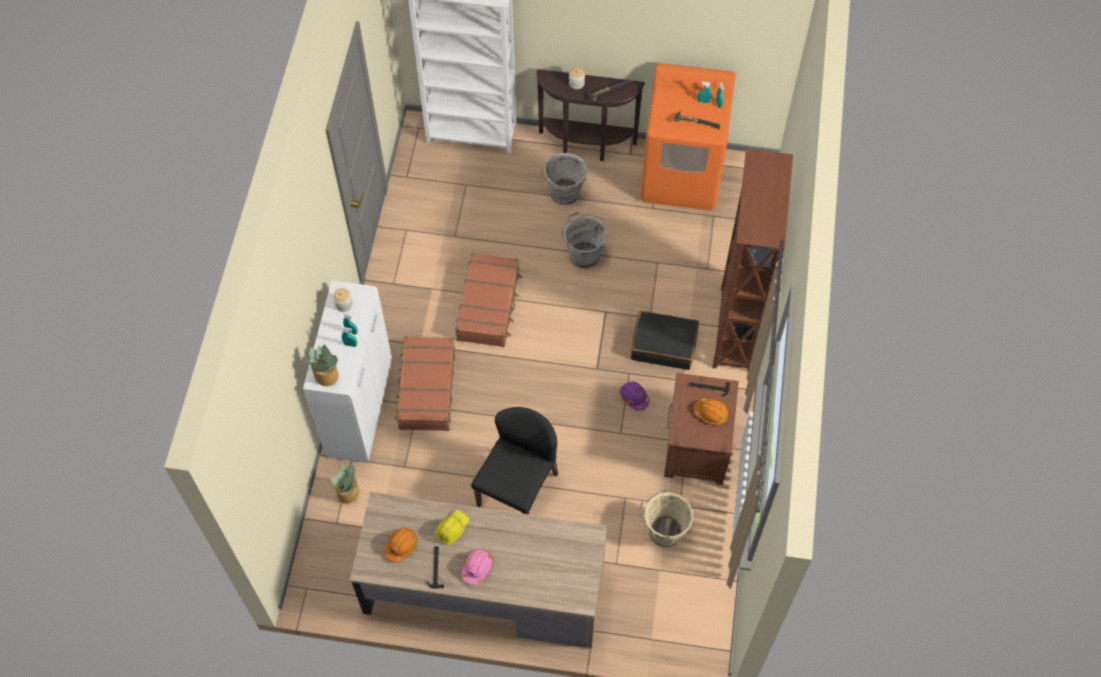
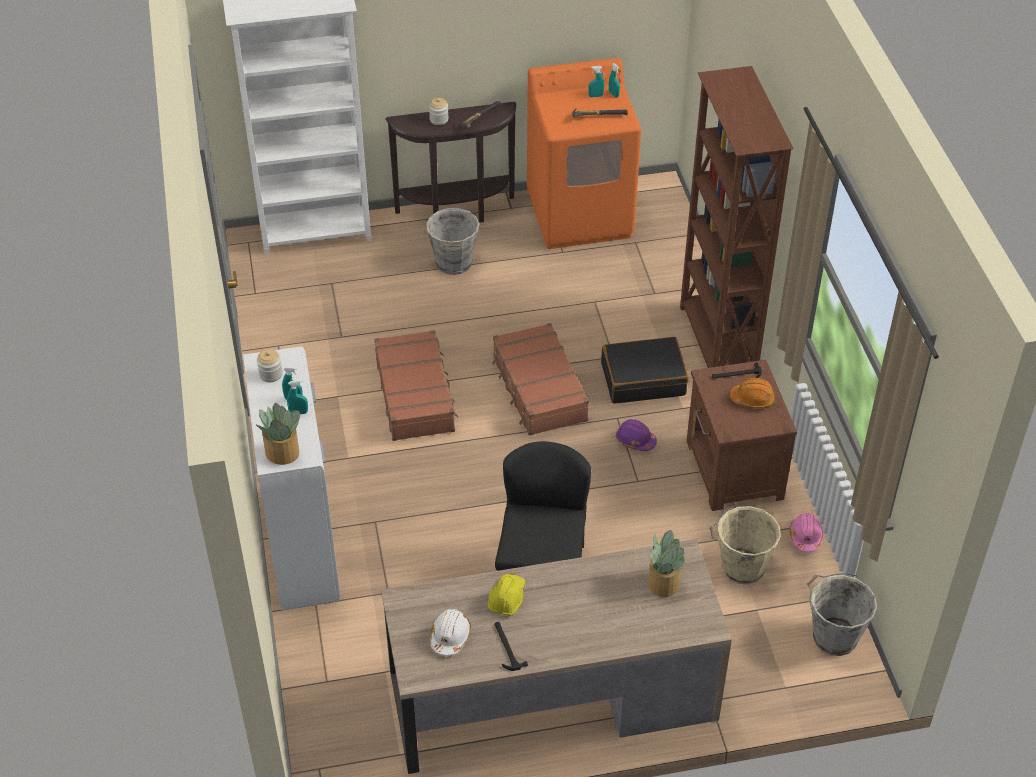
camera: 20 degrees left, 15 degrees down
(349, 492) = (328, 642): potted plant -> potted plant (664, 582)
(401, 546) = (450, 636): orange hard hat -> white hard hat
(426, 389) = (378, 501): brown suitcase -> brown suitcase (539, 389)
(477, 567) = (559, 631): pink hard hat -> pink hard hat (805, 537)
(584, 254) = (505, 316): grey bucket -> grey bucket (833, 636)

